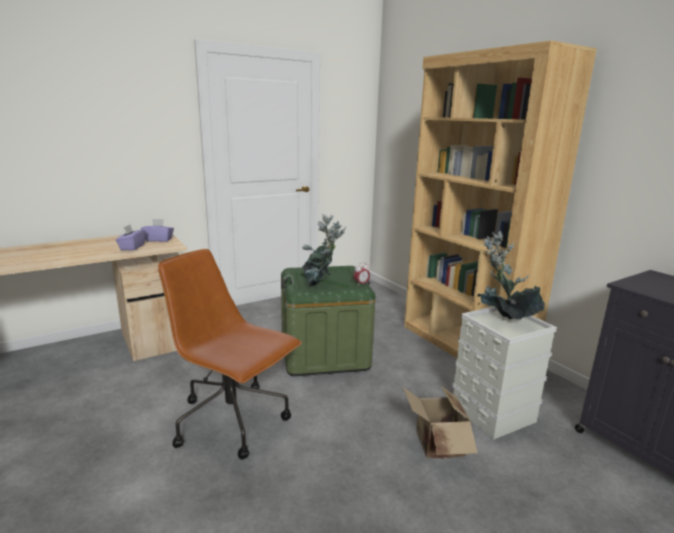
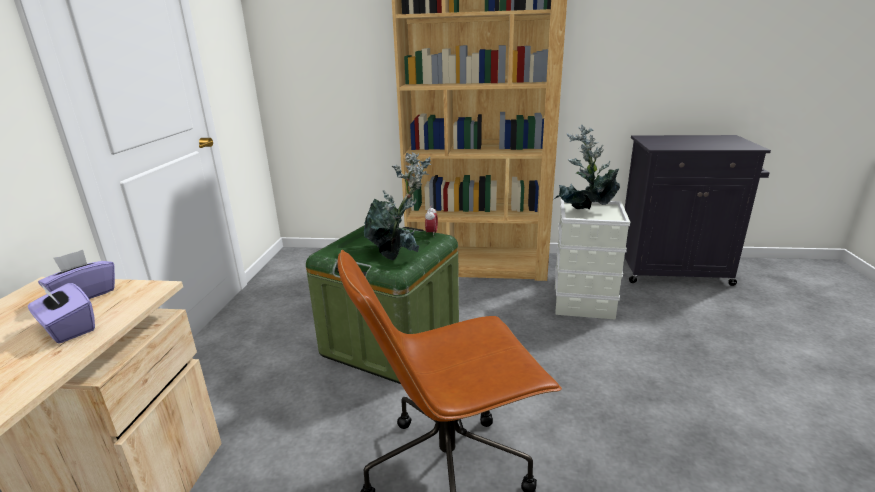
camera: 50 degrees left, 5 degrees up
(436, 446) = (604, 350): cardboard box -> none

